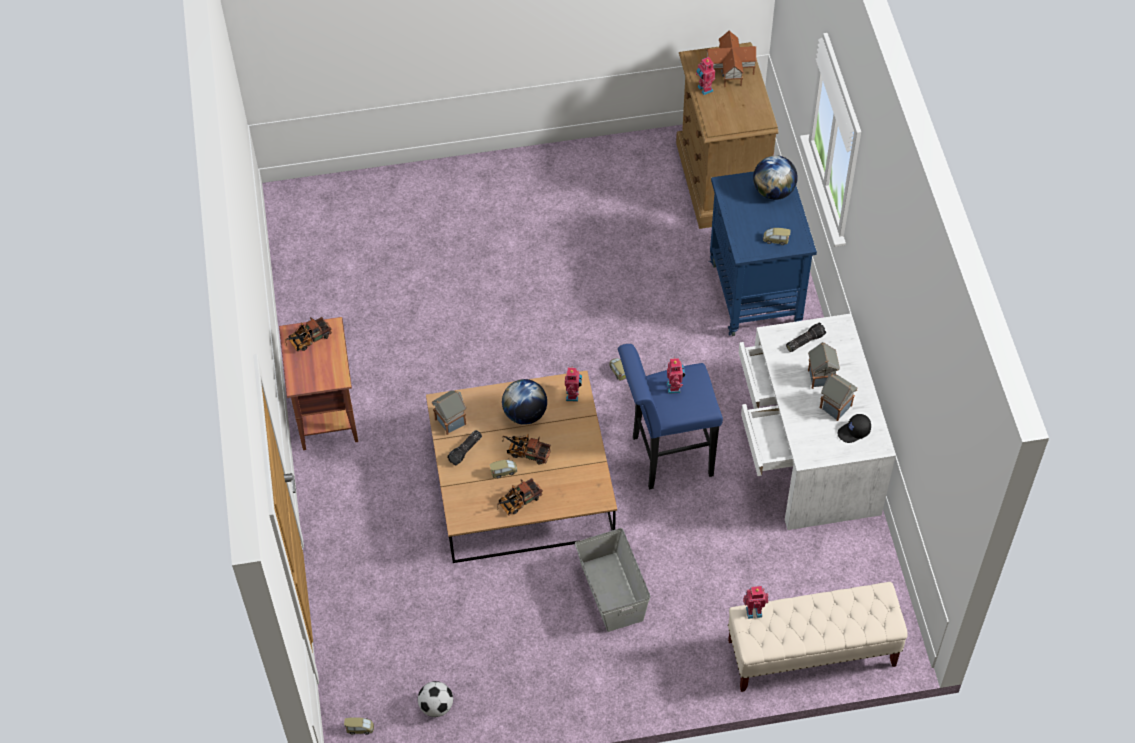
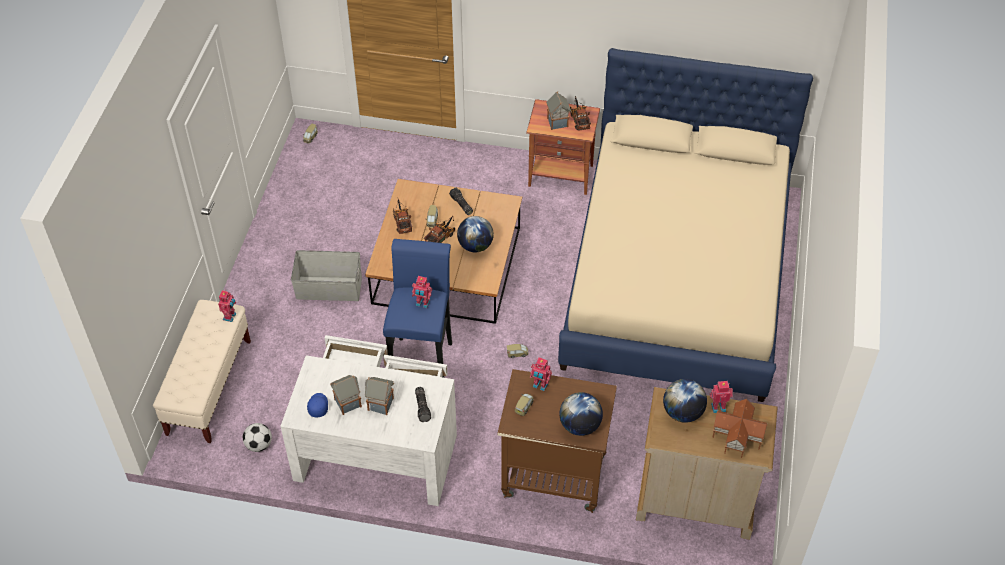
camera: 110 degrees right, 5 degrees down
(436, 706) = (302, 175): football -> football (259, 445)
(442, 261) = (677, 275): none -> beige bed
(451, 421) = (491, 203): toy house -> toy house (558, 123)
(573, 395) = (477, 278): toy robot -> toy robot (540, 385)
(725, 112) = (683, 412): none -> globe
(754, 295) = (553, 476): blue cart -> brown cart
(854, 432) = (317, 406): black cap -> blue cap

